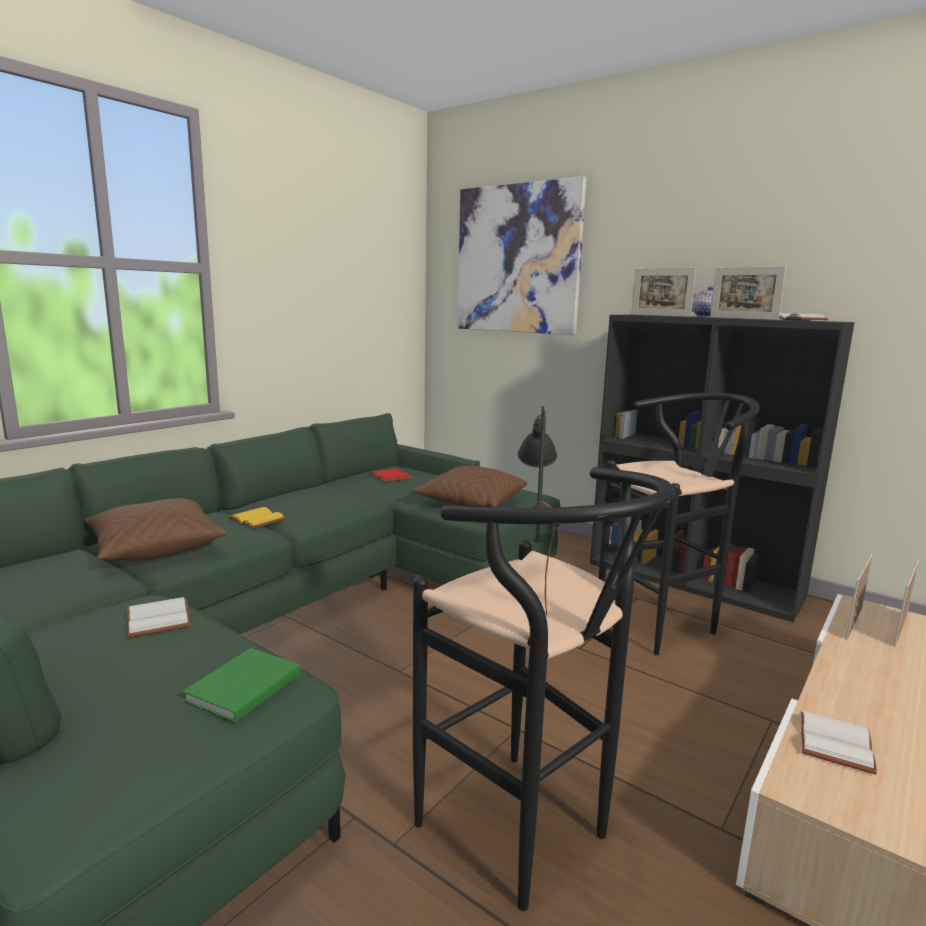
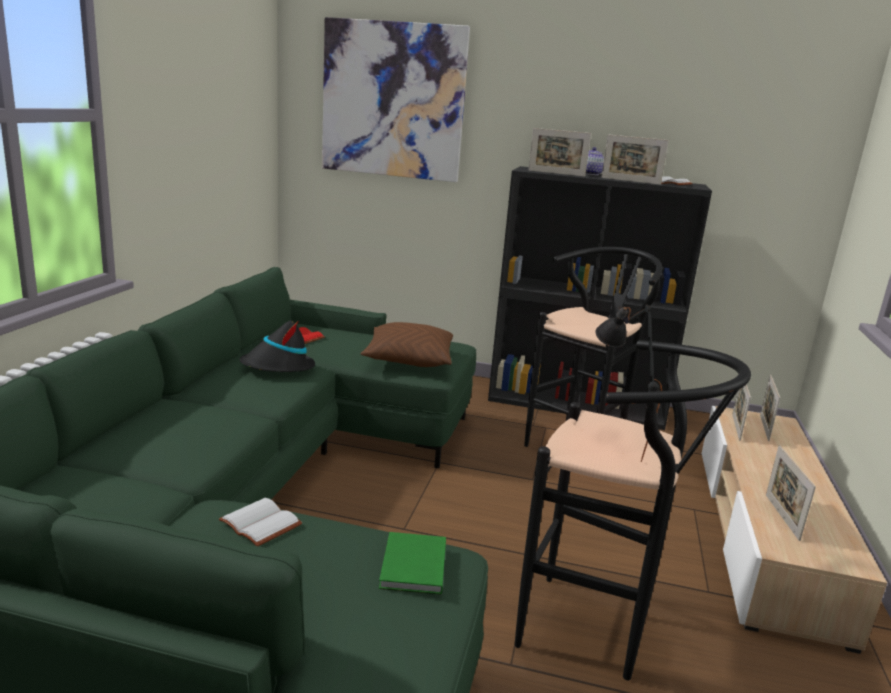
camera: 25 degrees left, 5 degrees up
(155, 547) = (152, 450): brown pillow -> none
(255, 520) = (223, 404): yellow book -> none
(337, 497) = (278, 367): none -> black hat
(838, 745) = (782, 517): white book -> picture frame

